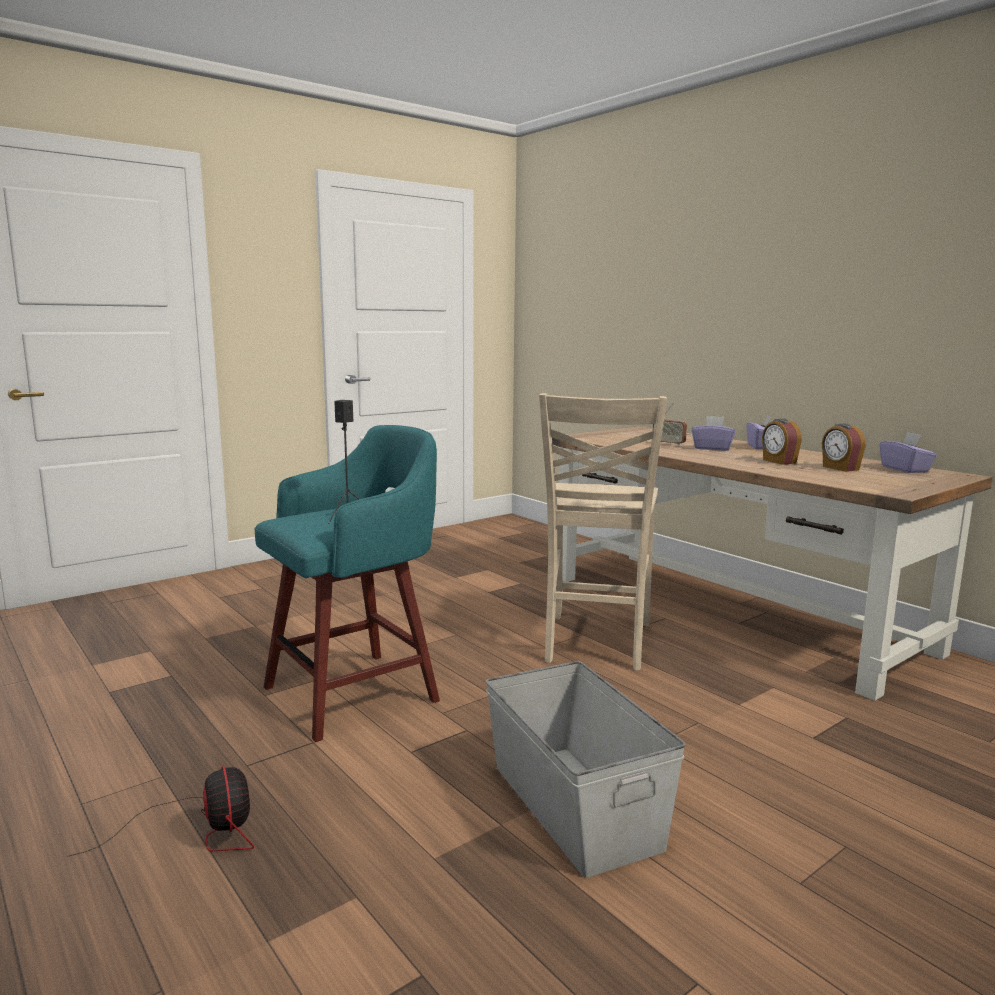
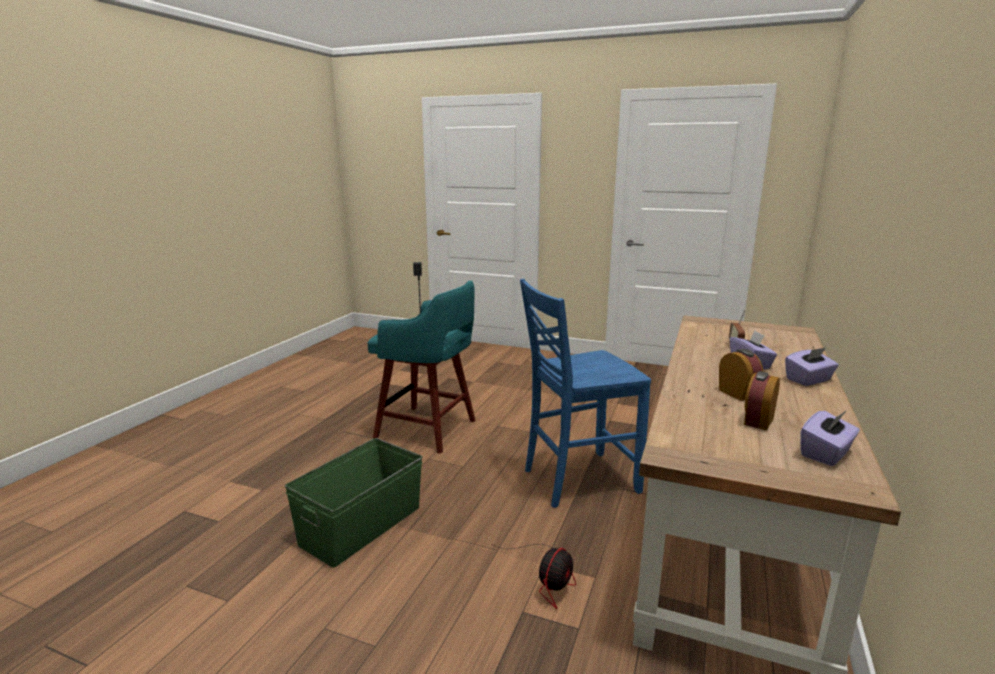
camera: 60 degrees right, 5 degrees up
(202, 831) = (291, 442): fan -> fan (548, 577)
(573, 806) = (360, 525): grey storage box -> green storage box
(595, 643) = (577, 480): beige chair -> blue chair
(779, 461) = (737, 393): alarm clock -> alarm clock turned 120 degrees clockwise

